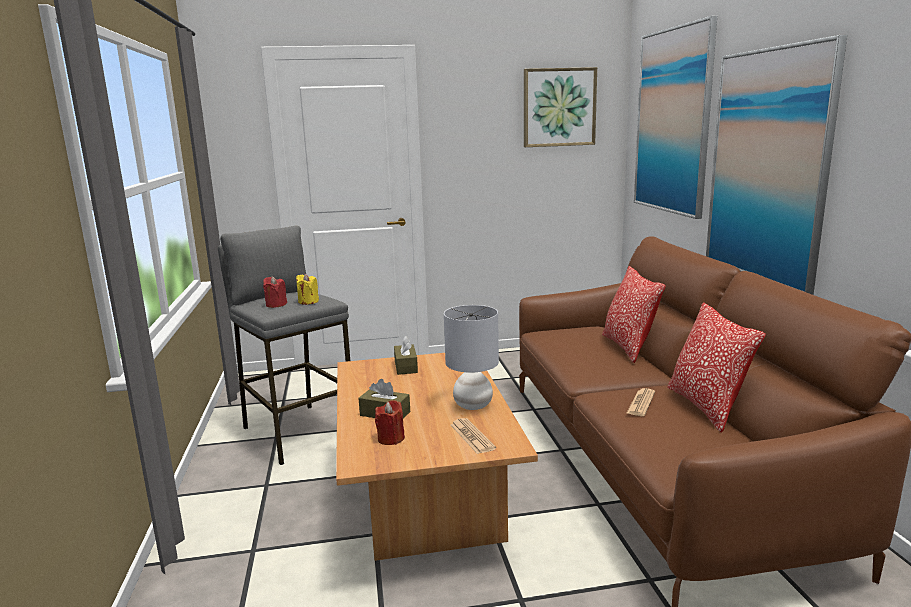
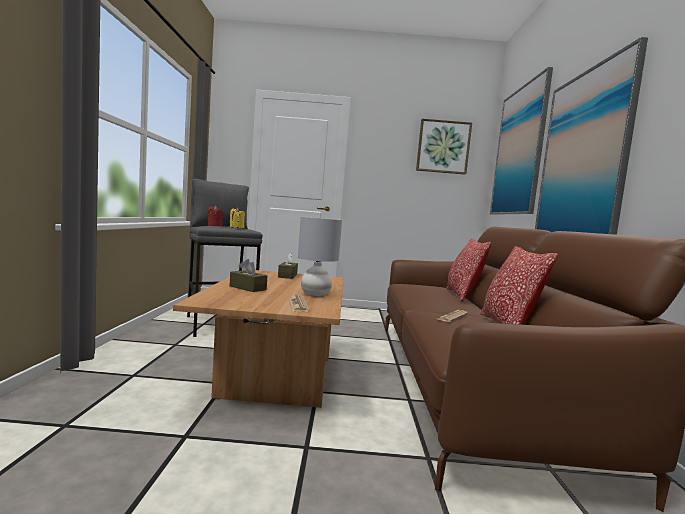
camera: 10 degrees right, 10 degrees down
(391, 438) = (237, 296): red candle -> none

